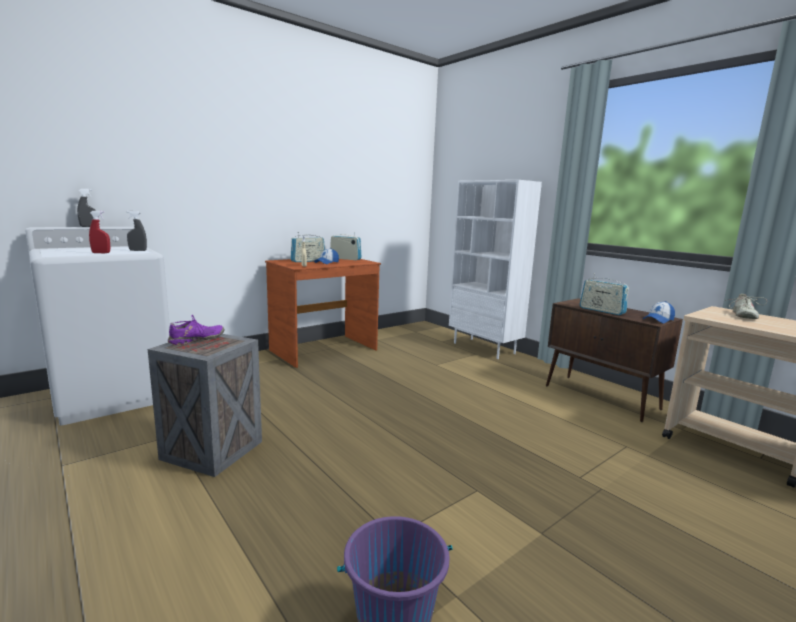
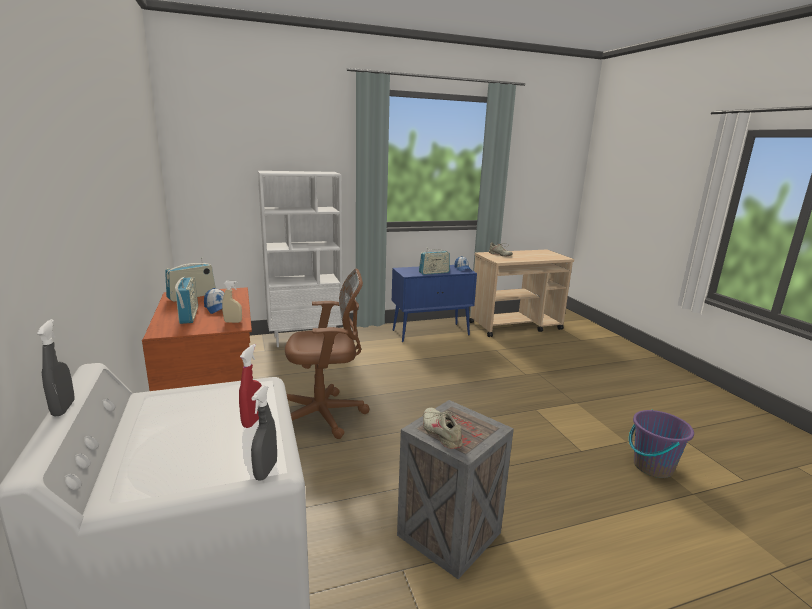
camera: 70 degrees left, 5 degrees up
(138, 250) = (232, 392): grey spray bottle -> grey spray bottle (266, 471)
(196, 340) = (442, 433): purple shoe -> beige shoe
(360, 378) = (325, 415): none -> brown office chair
(602, 397) = (431, 332): brown cabinet -> blue cabinet

